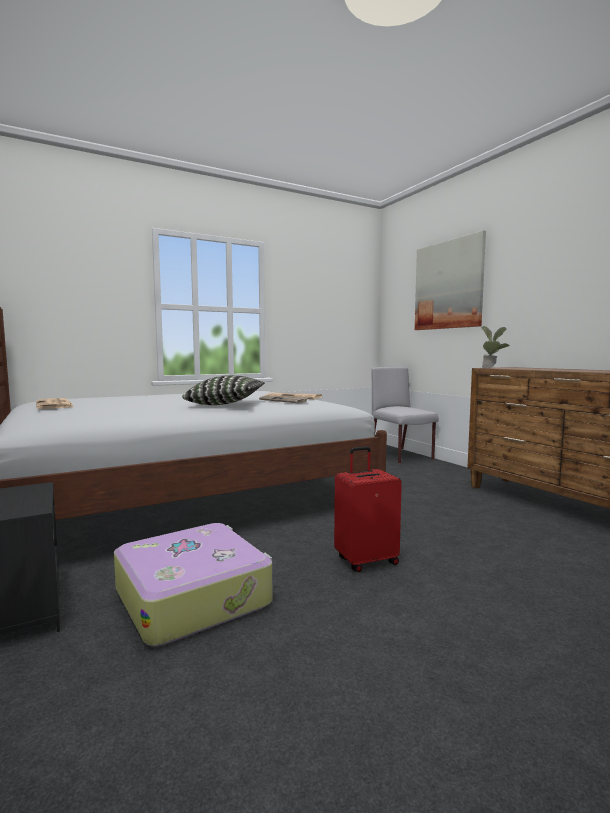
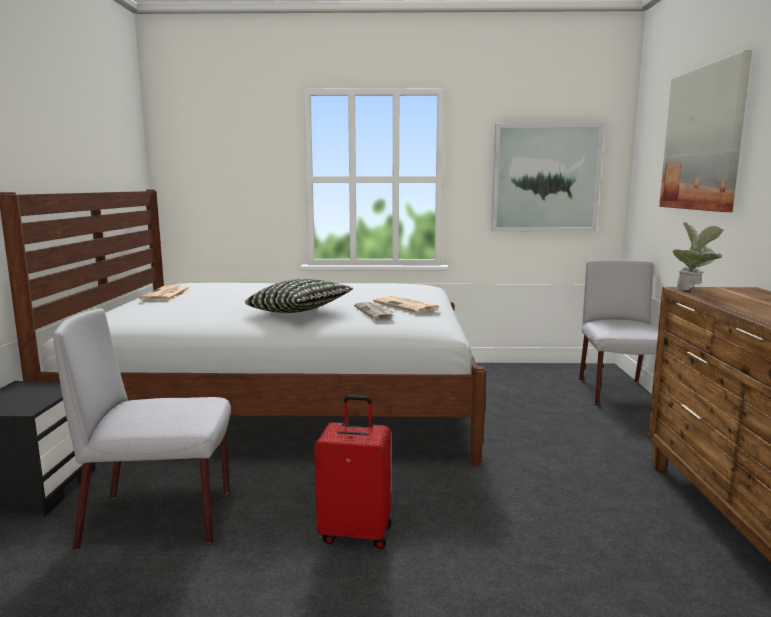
camera: 30 degrees right, 5 degrees up
(194, 596) = (161, 518): suitcase -> grey chair
(331, 313) = (545, 178): none -> picture

